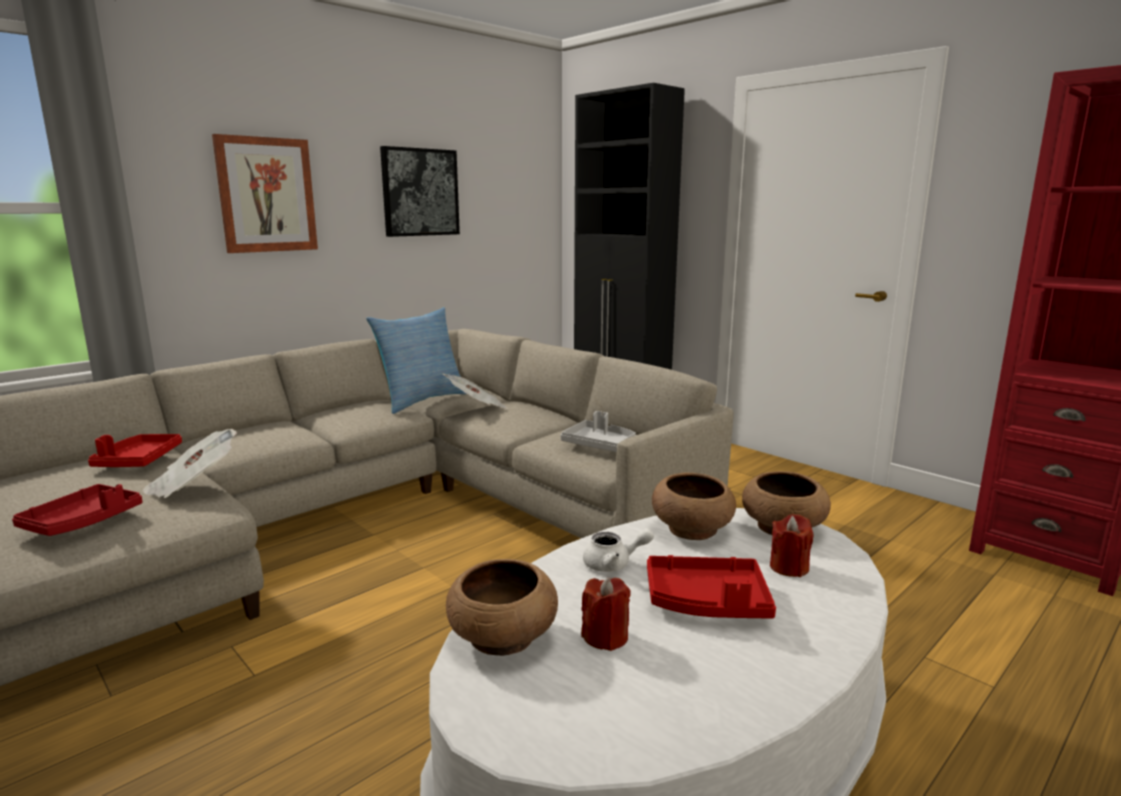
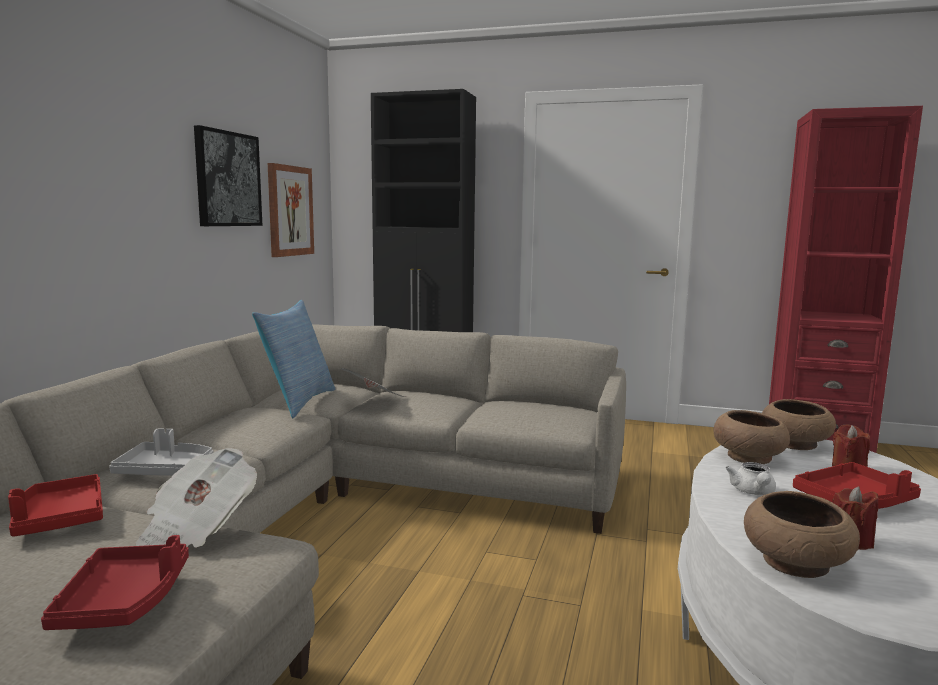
camera: 30 degrees left, 5 degrees down
(266, 195) = (88, 172): picture -> picture (290, 211)
(600, 445) = (541, 414): grey tray -> grey tray (166, 470)
(614, 564) = (753, 492): white teapot -> white teapot turned 135 degrees clockwise

